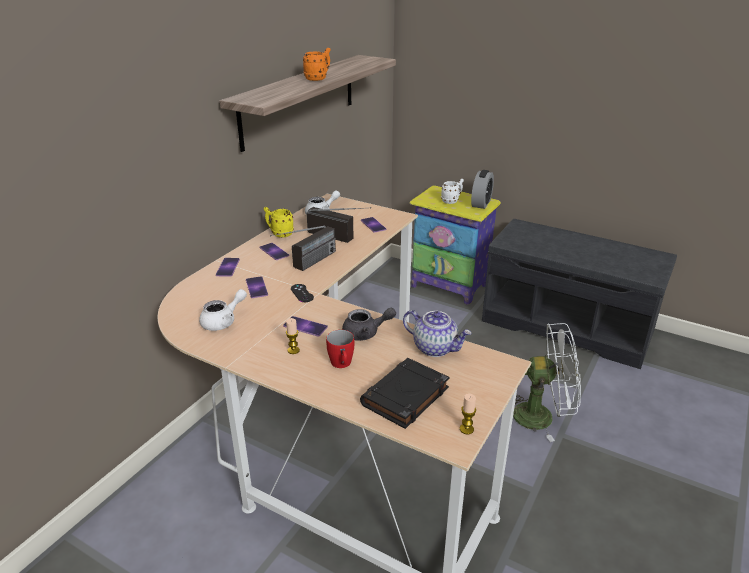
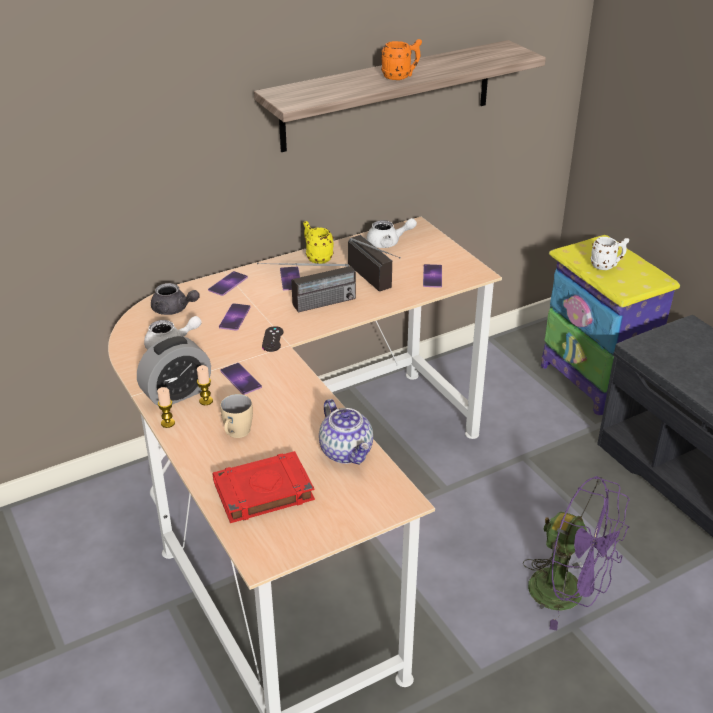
camera: 30 degrees right, 5 degrees up
(342, 365) = (236, 434): red mug -> beige mug
(366, 333) = (292, 408): grey teapot -> grey teapot (174, 310)
(405, 397) = (262, 492): black book -> red book
(466, 429) = (287, 549): candle -> candle (168, 423)
(481, 203) = (645, 280): alarm clock -> alarm clock (177, 394)
(542, 416) = (568, 594): white fan -> purple fan

